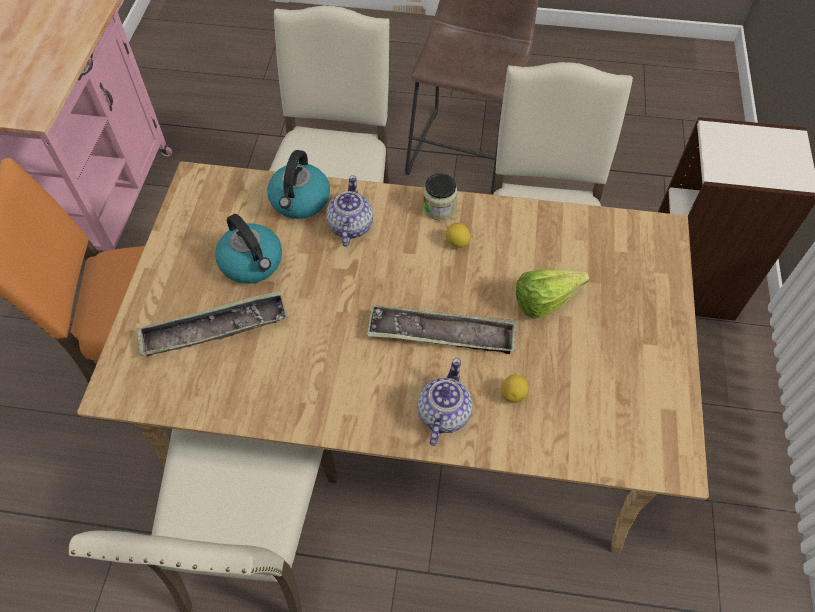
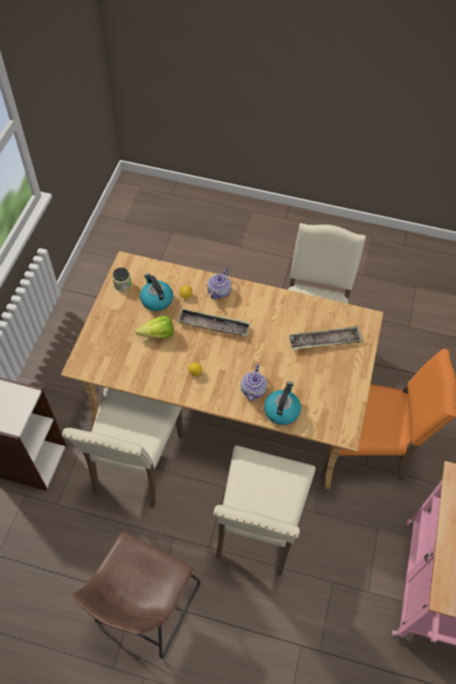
camera: 175 degrees left, 0 degrees up
(252, 263) = (307, 374): kettle -> kettle (156, 299)
(439, 208) = (201, 395): jar -> jar (122, 285)

